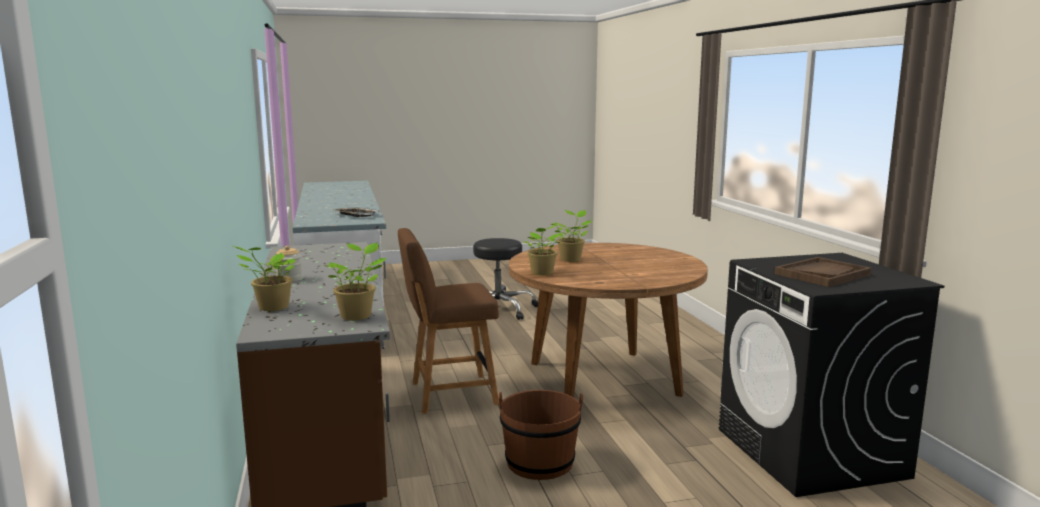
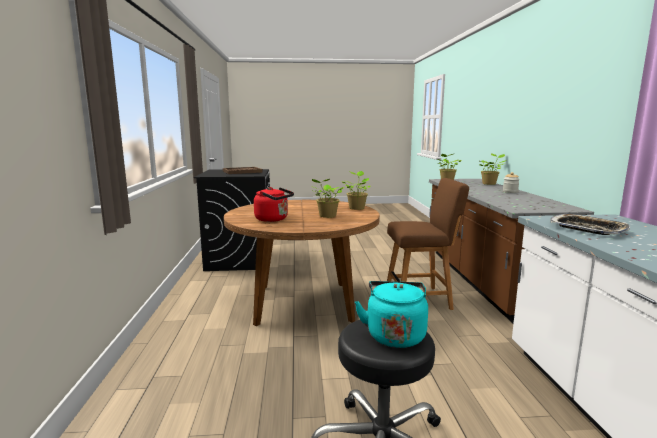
camera: 170 degrees left, 0 degrees up
(493, 242) = (395, 335): none -> turquoise kettle
(539, 462) = (366, 263): brown bucket -> none
(625, 253) = (273, 219): none -> red kettle

